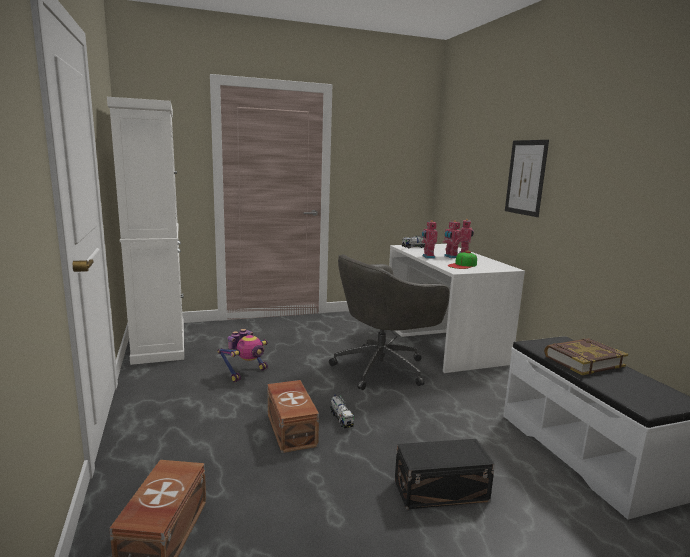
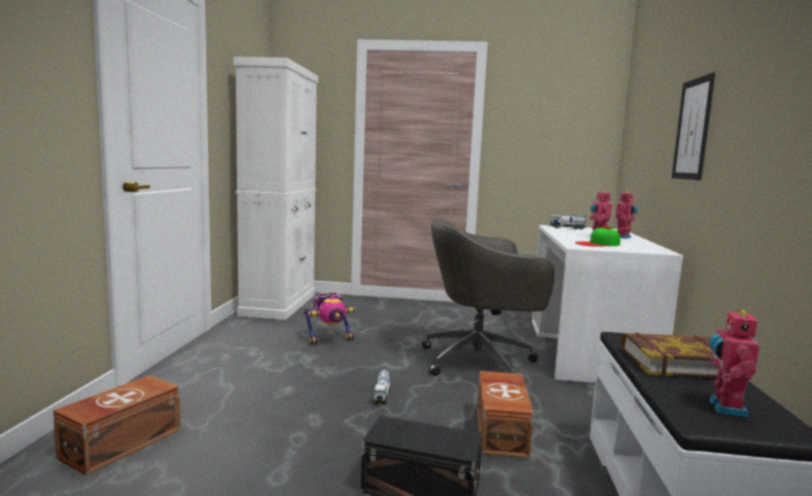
camera: 25 degrees right, 5 degrees down
(292, 428) = (322, 392): brown storage box -> brown storage box (502, 431)
(427, 257) = (565, 235): toy robot -> toy robot (724, 407)

